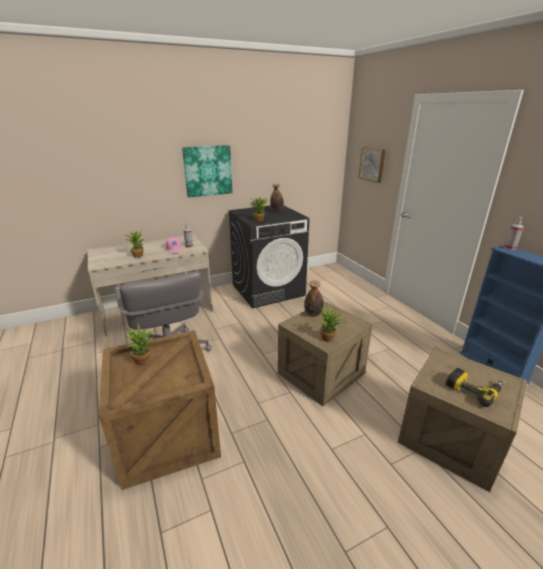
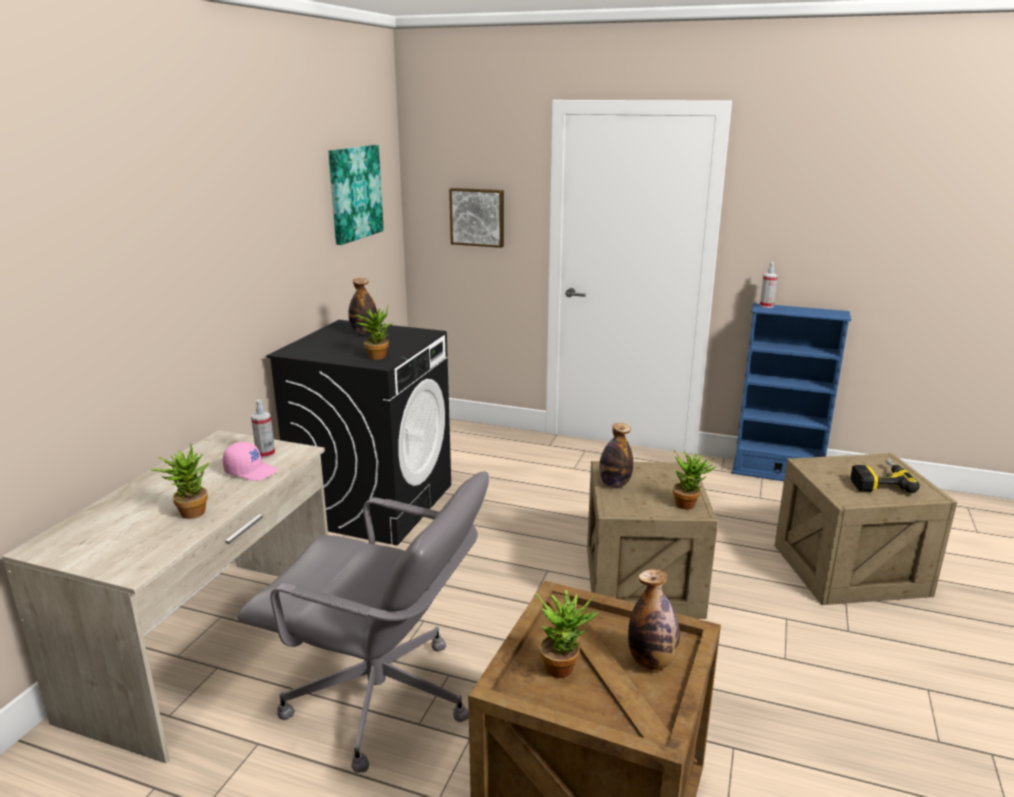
camera: 45 degrees left, 5 degrees down
(170, 380) = (652, 661): none -> bottle
(208, 171) = (224, 274): picture -> picture (354, 193)

